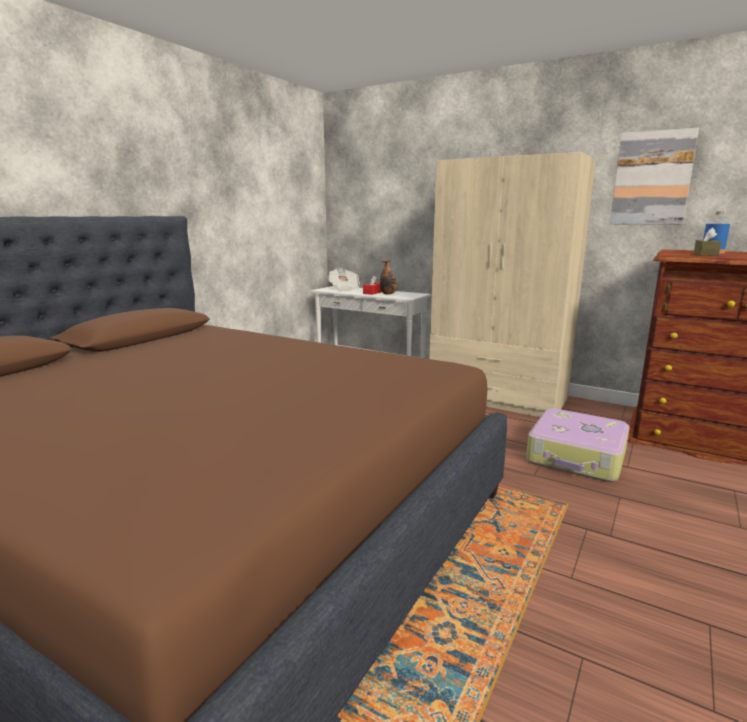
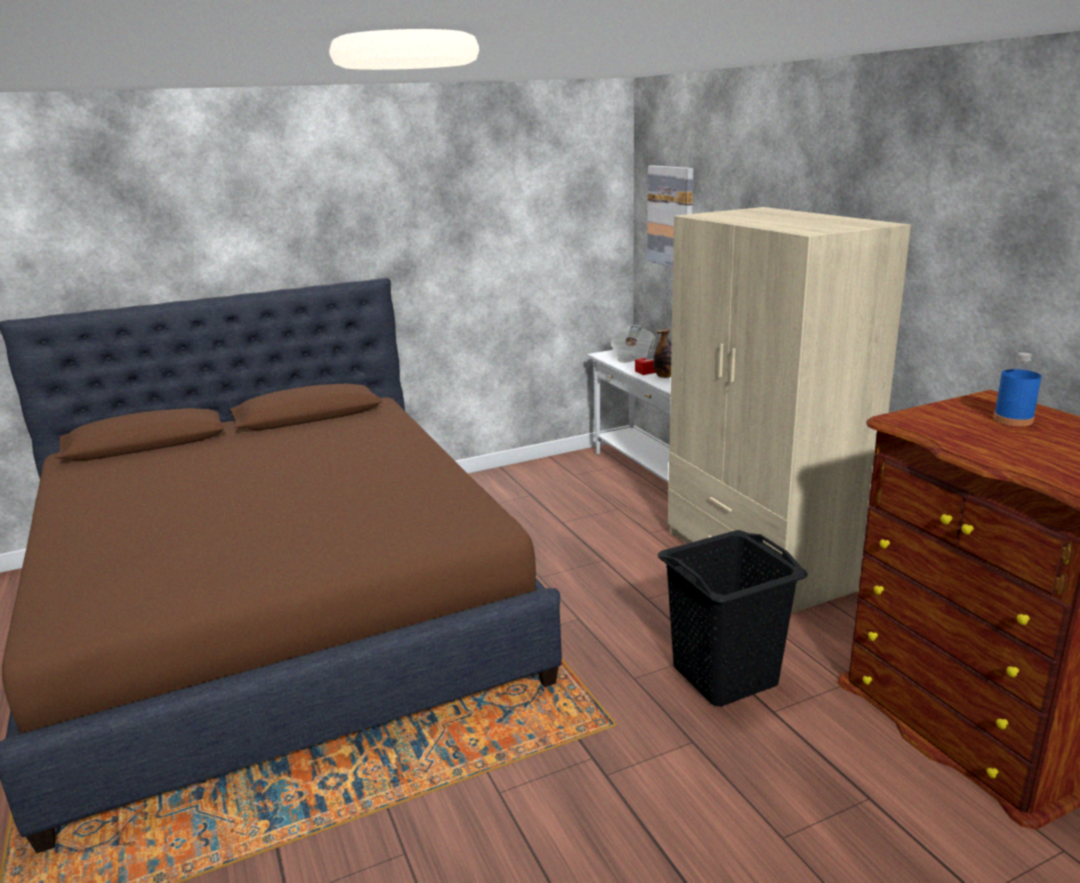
camera: 35 degrees right, 5 degrees up
(577, 457) = (725, 676): suitcase -> black laundry basket
(652, 178) = (989, 267): picture -> picture (671, 216)
(705, 254) = (966, 426): brown tissue box -> none

